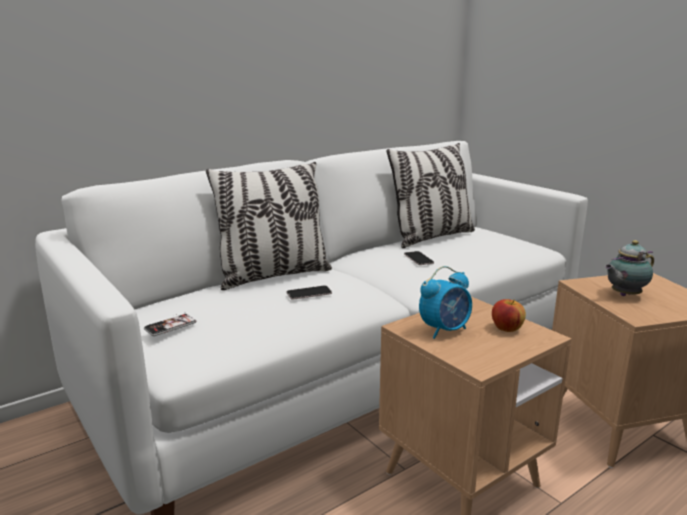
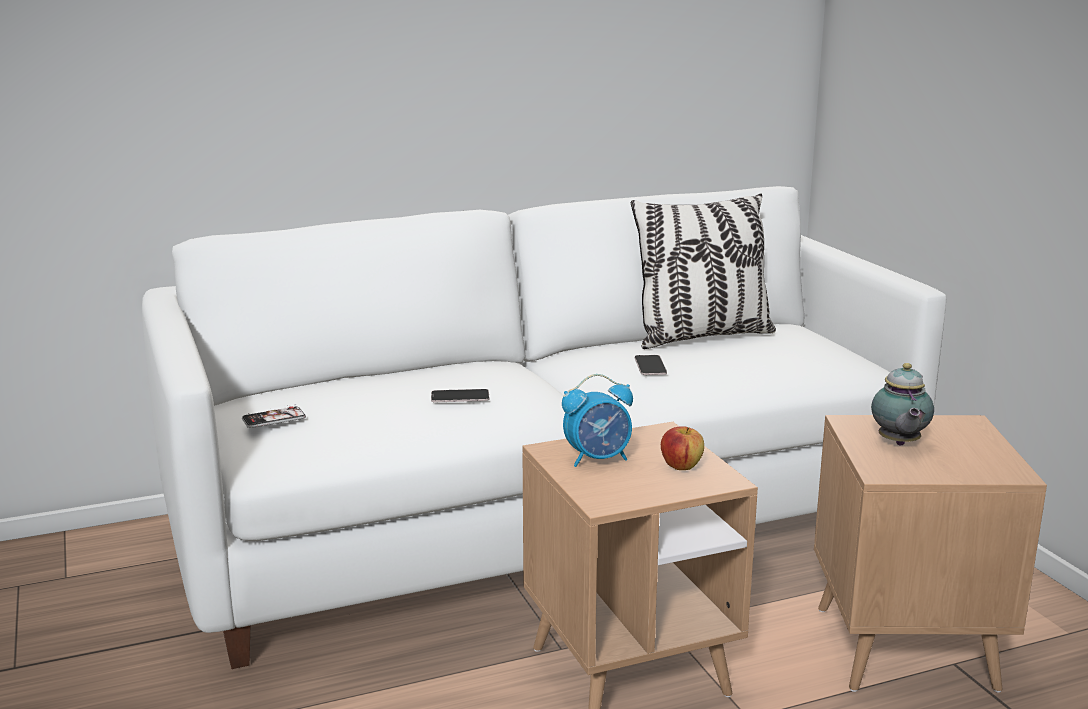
camera: 15 degrees right, 0 degrees up
(273, 276) = (434, 371): pillow -> none
(623, 295) = (898, 443): teapot -> teapot turned 75 degrees counterclockwise

